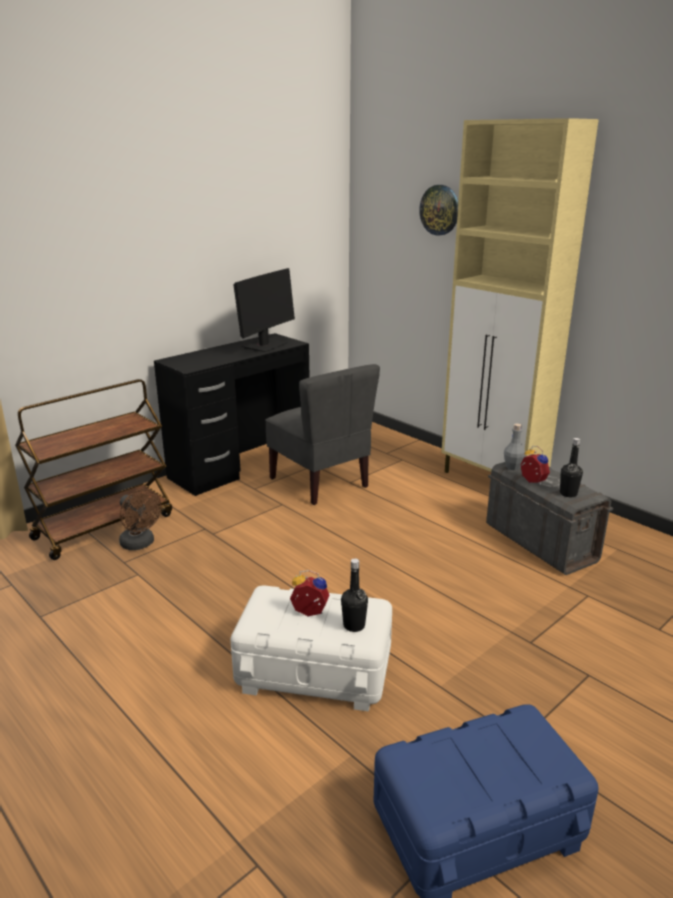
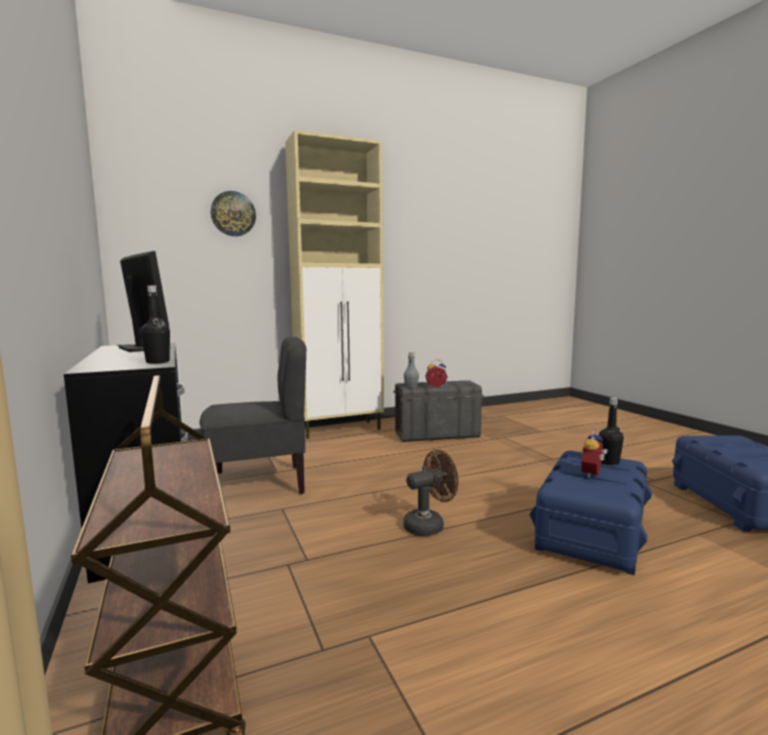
camera: 70 degrees left, 15 degrees down
(140, 544) = (280, 627): brown fan -> brown fan (429, 525)
(314, 670) = (592, 534): white storage box -> blue storage box
(568, 493) = (459, 384): black bottle -> black bottle (158, 362)

